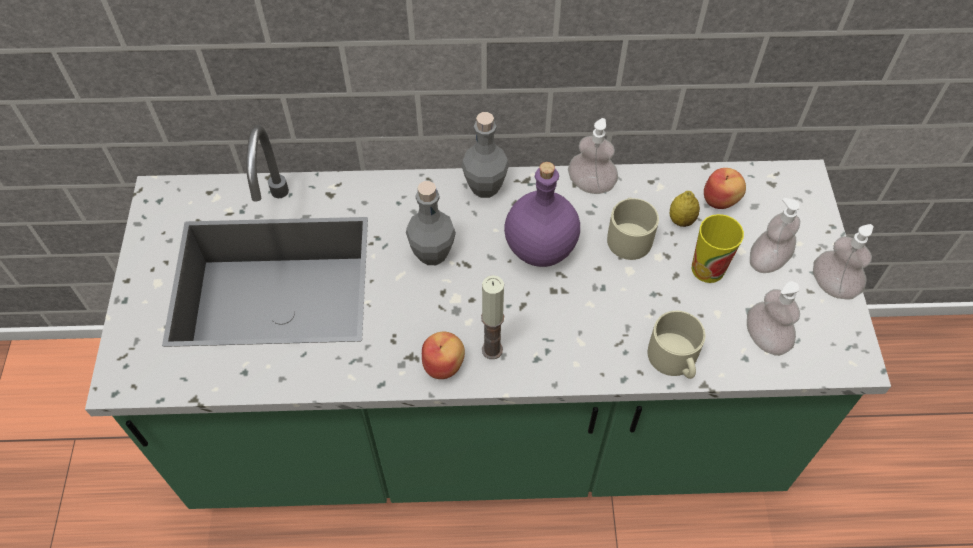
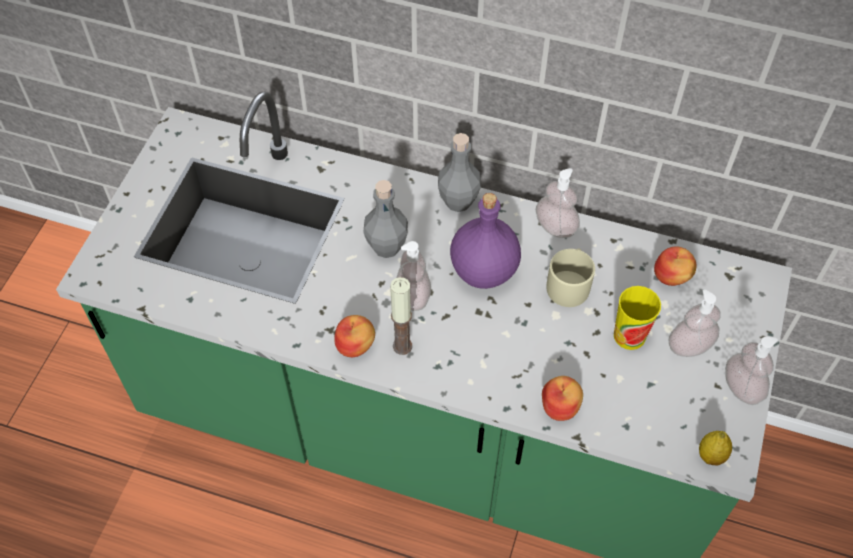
camera: 20 degrees right, 0 degrees up
(674, 360) = (560, 406): beige mug -> apple
(681, 220) = (625, 284): lemon -> lemon (711, 455)
(765, 338) = (653, 415): soap dispenser -> soap dispenser (413, 296)

